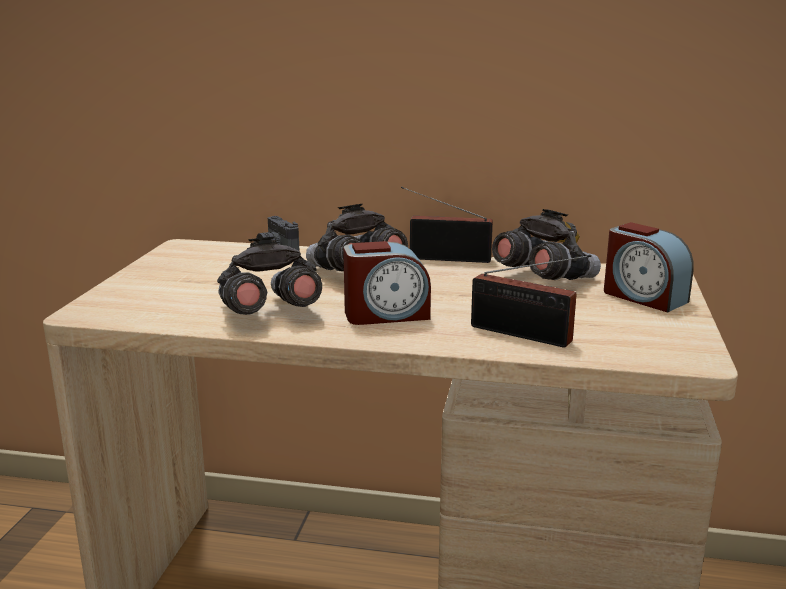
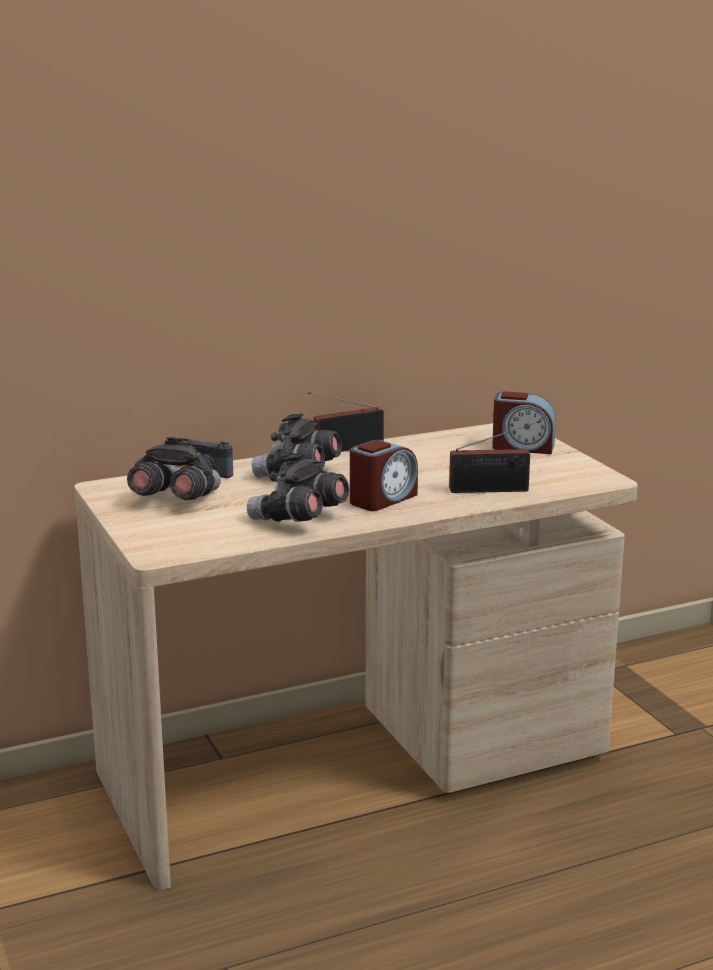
camera: 35 degrees left, 0 degrees up
(543, 278) = (440, 448): grey binoculars -> grey binoculars (175, 500)

